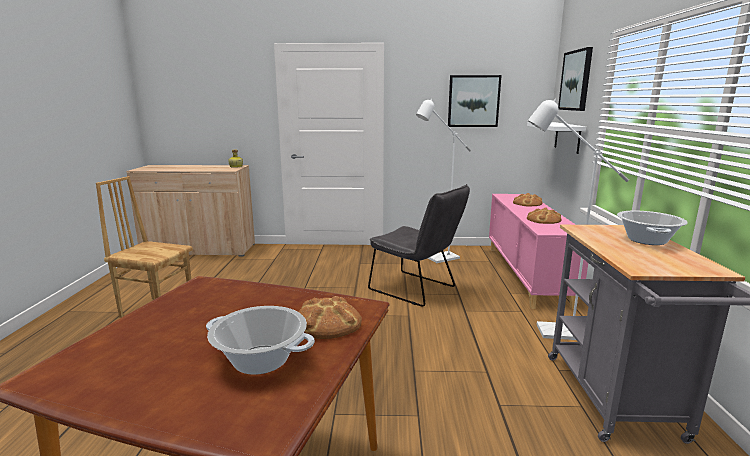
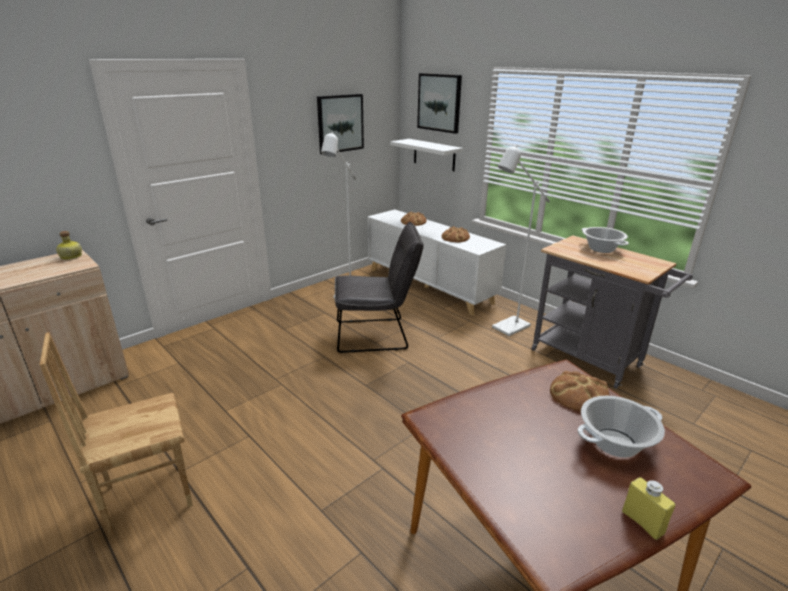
camera: 45 degrees left, 10 degrees up
(130, 406) = (642, 522): none -> yellow bottle
(526, 274) = (429, 286): pink cabinet -> white cabinet

